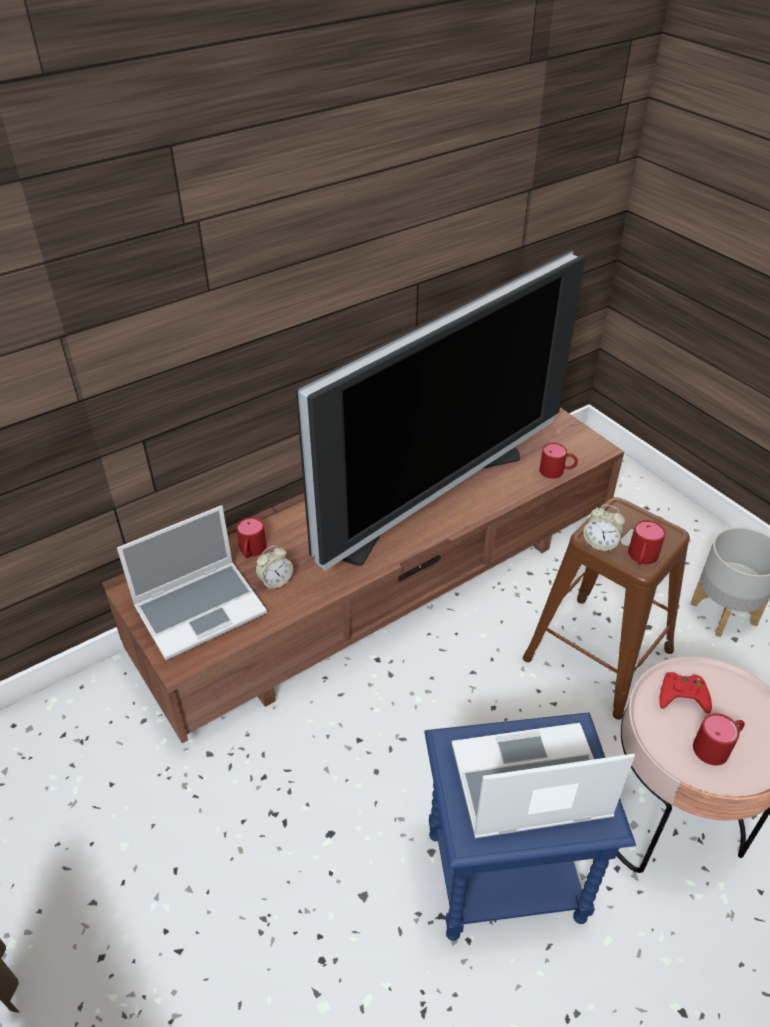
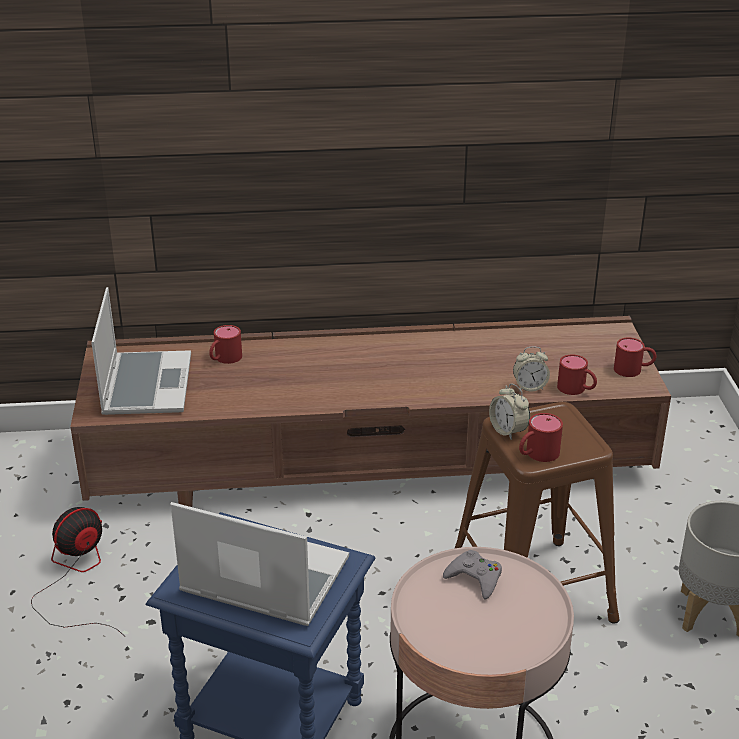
camera: 30 degrees right, 10 degrees down
(201, 609) = (146, 384): laptop -> laptop turned 90 degrees counterclockwise
(226, 823) = (77, 578): none -> fan
(275, 581) = (223, 386): alarm clock -> alarm clock (529, 387)
(430, 497) = (424, 370): television -> none
(682, 696) = (475, 578): red game controller -> grey game controller
(717, 746) = (467, 626): red mug -> red mug (634, 369)

